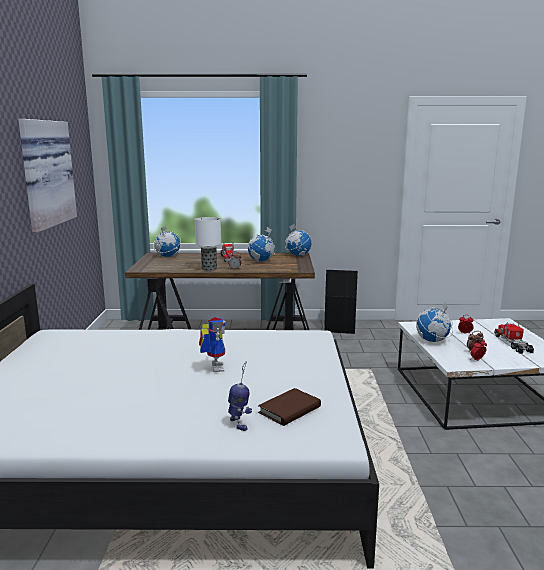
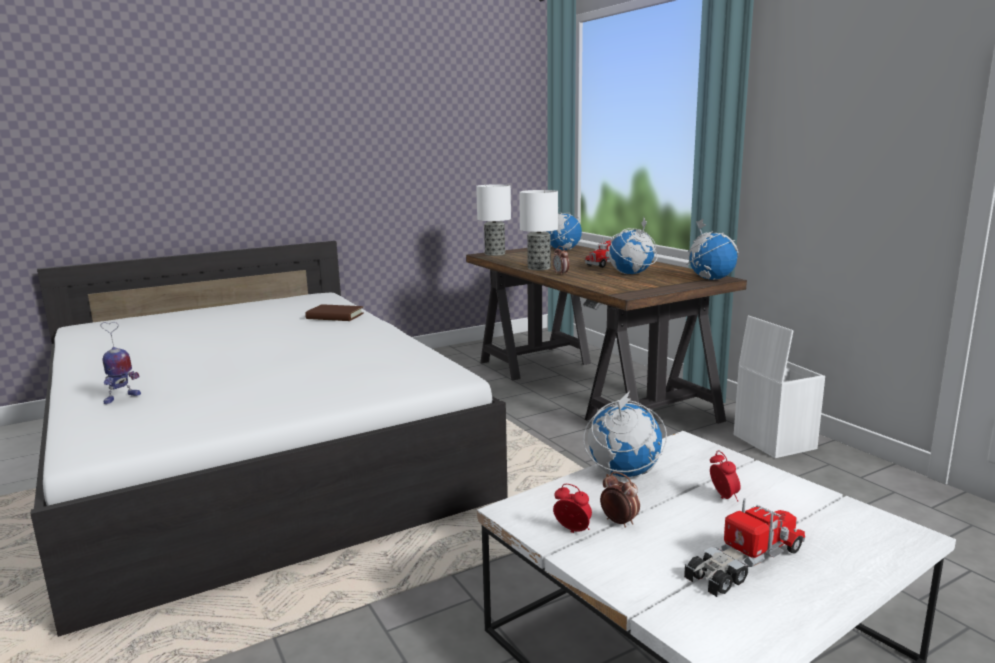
camera: 60 degrees right, 0 degrees up
(44, 173) = (403, 124): picture -> none
(141, 268) = (494, 254): none -> table lamp
(213, 367) = (276, 357): toy robot -> none
(289, 410) = (166, 411): brown book -> brown book (335, 316)
(339, 328) = (772, 441): black storage box -> white storage box

